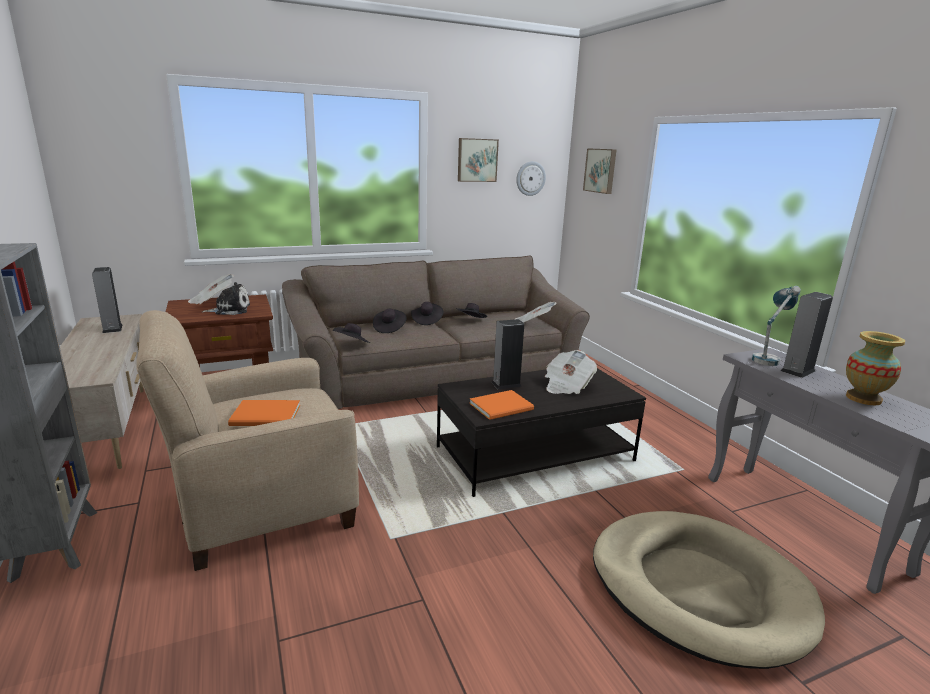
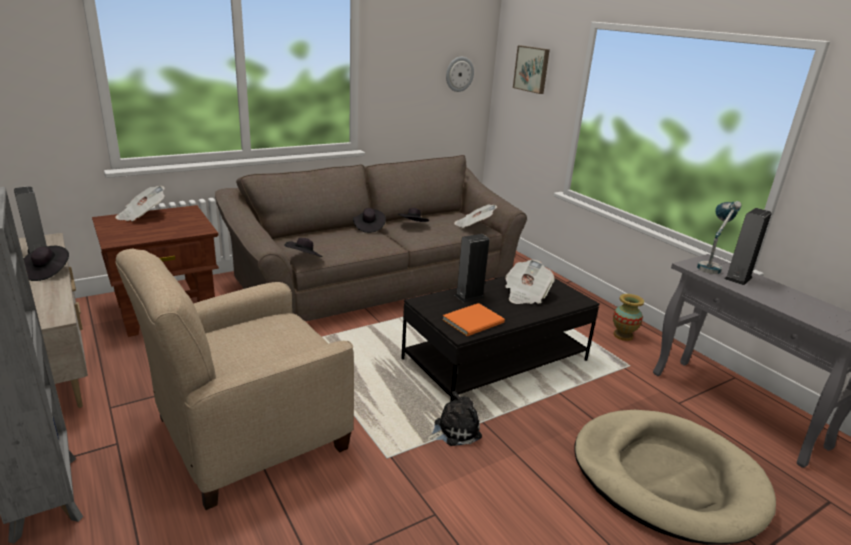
camera: 10 degrees left, 5 degrees up
(230, 310) = (168, 227): plush toy -> plush toy (454, 430)
(267, 416) = (257, 350): orange book -> none
(389, 328) = (334, 238): black hat -> black hat (47, 272)
(477, 160) = (408, 56): picture -> none
(863, 399) = (798, 304): vase -> vase (623, 335)

